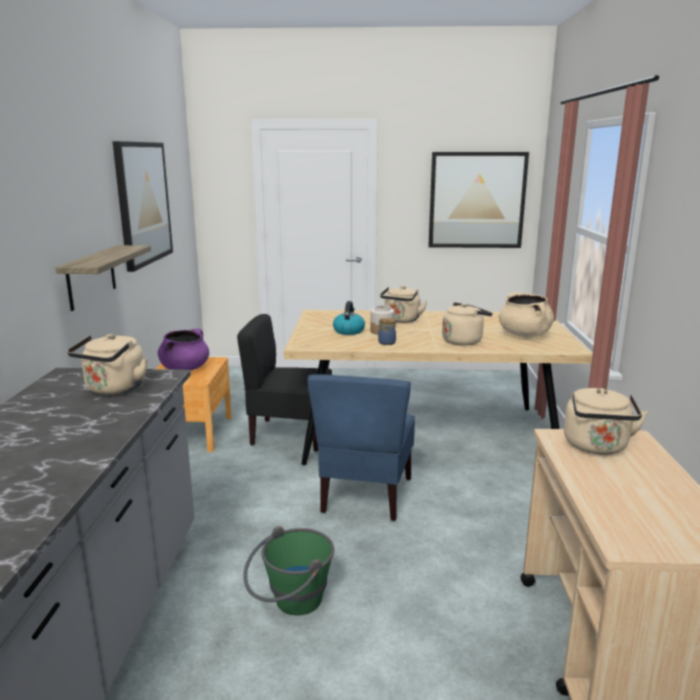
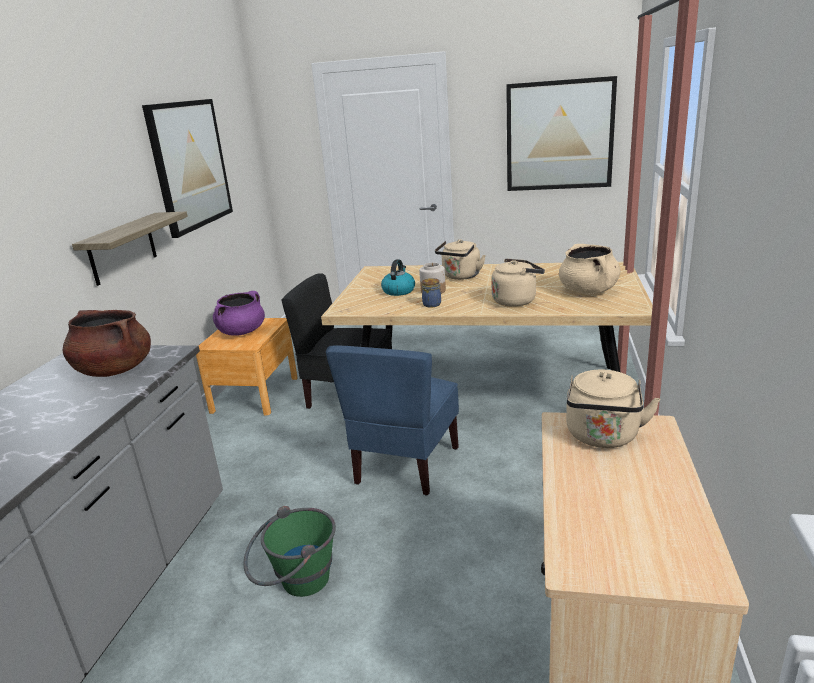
camera: 10 degrees right, 5 degrees up
(114, 389) = (114, 370): beige kettle -> brown cooking pot

